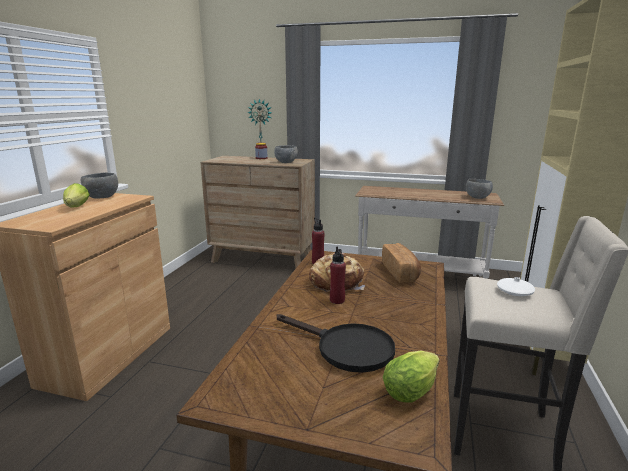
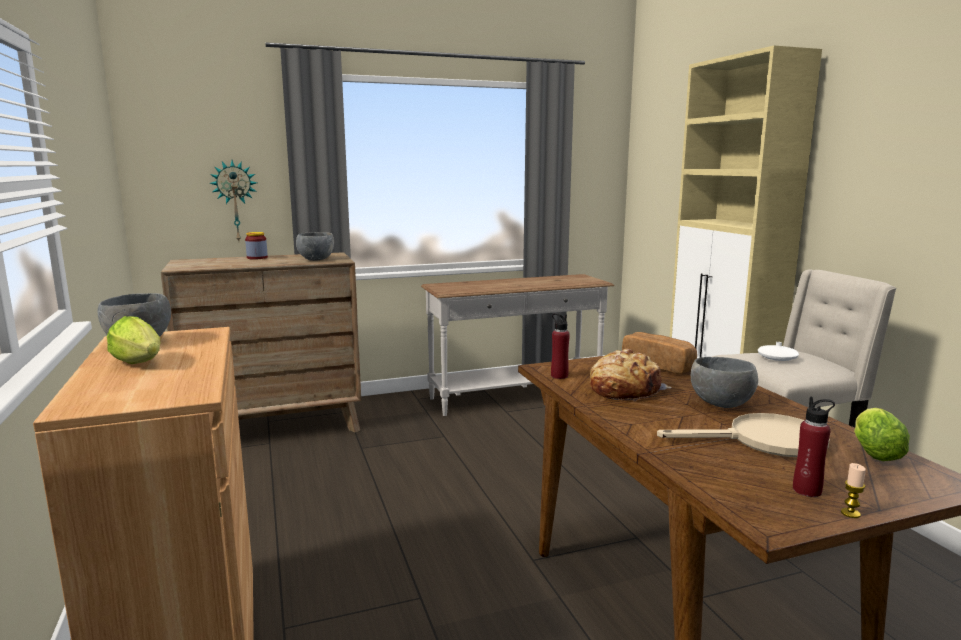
camera: 35 degrees left, 5 degrees down
(280, 420) = (850, 513): none -> candle
(337, 300) = (663, 405): red bottle -> red bottle (807, 490)
(345, 348) = (764, 441): black frying pan -> beige frying pan
(477, 198) = (578, 281): grey bowl -> grey bowl (721, 404)

